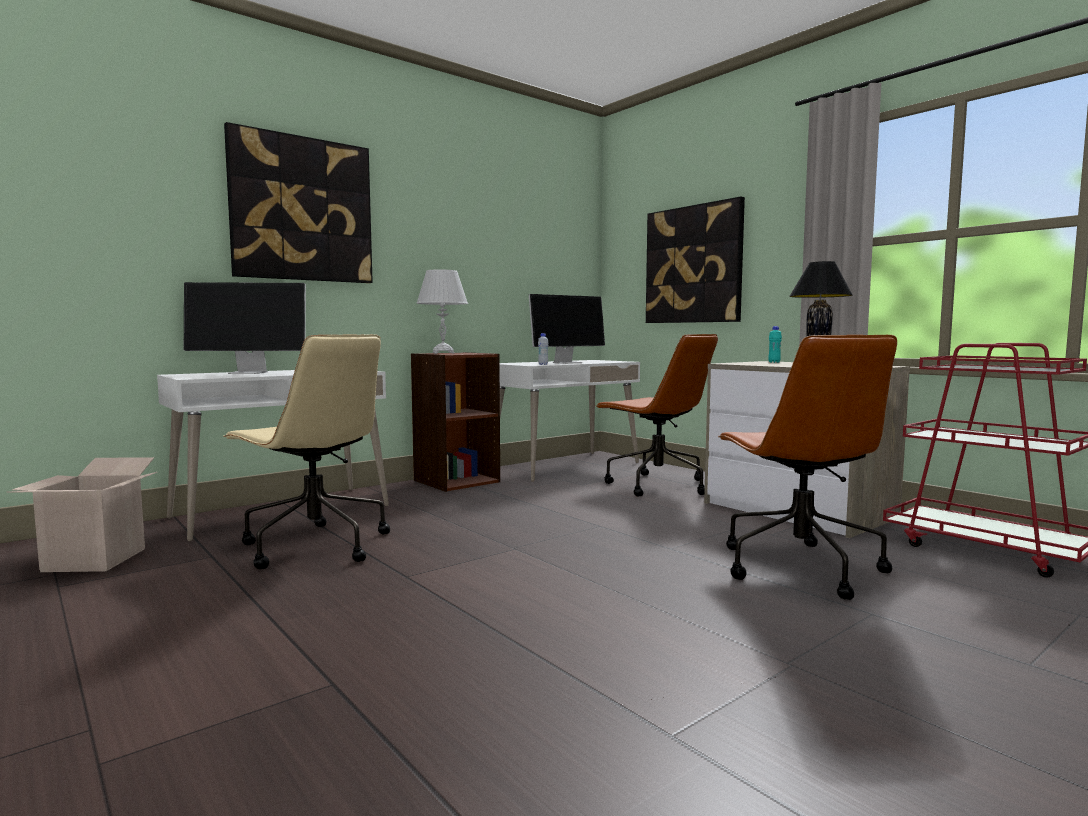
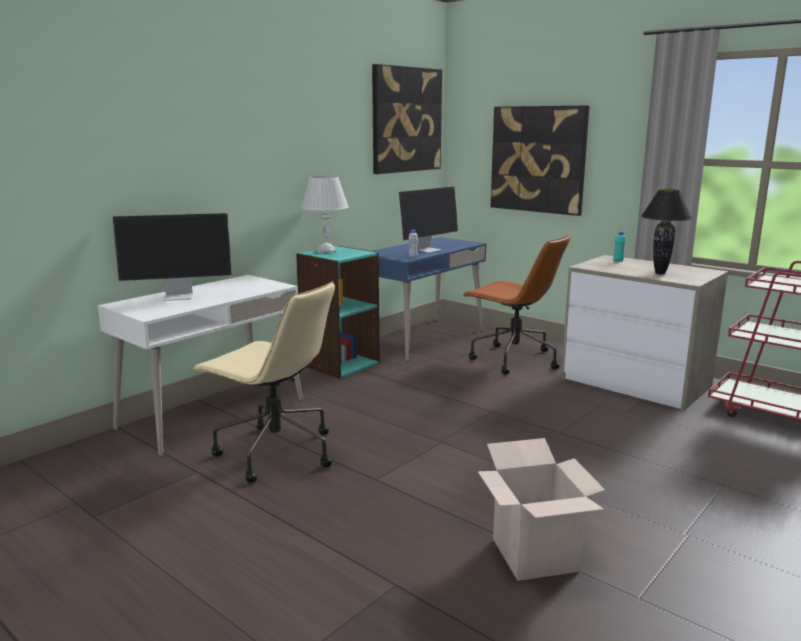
camera: 10 degrees left, 10 degrees up
(94, 560) = (96, 484): cardboard box -> cardboard box (534, 555)
(302, 209) = (203, 131): picture -> picture (406, 120)
(456, 481) = (339, 364): brown bookcase -> turquoise bookcase
(565, 466) = (423, 338): white desk -> blue desk
(798, 567) = (658, 444): brown office chair -> none

